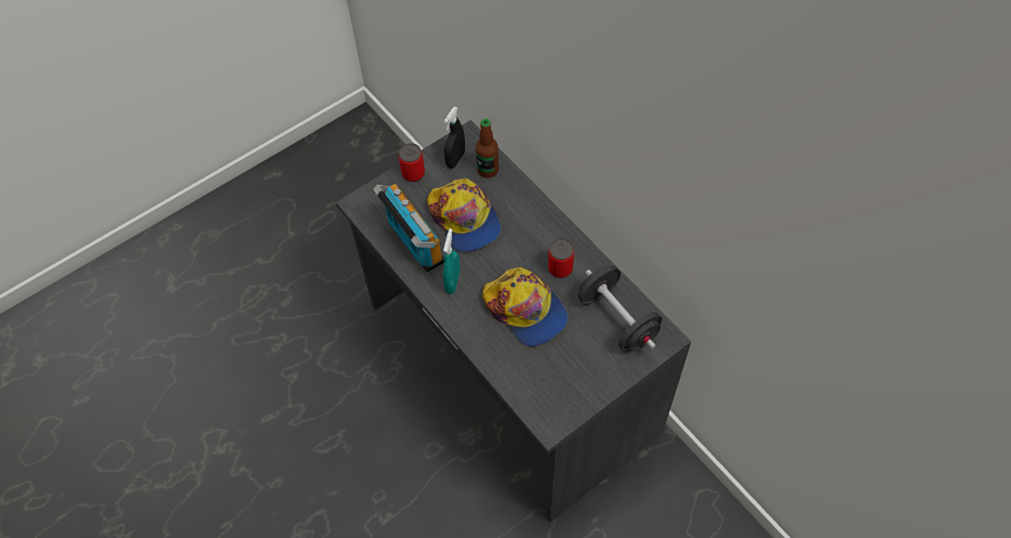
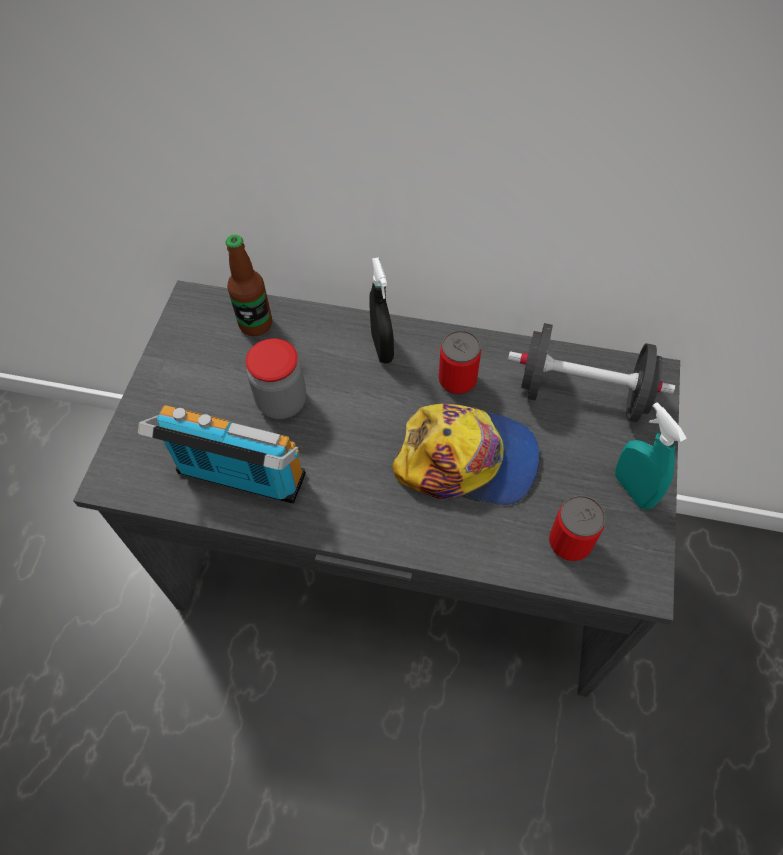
camera: 40 degrees left, 0 degrees up
(413, 173) = (157, 390): can -> can (570, 542)
(452, 282) = (341, 492): turquoise spray bottle -> turquoise spray bottle (633, 489)
(455, 159) = (200, 337): black spray bottle -> black spray bottle (382, 348)
(465, 219) = (282, 402): cap -> jar

